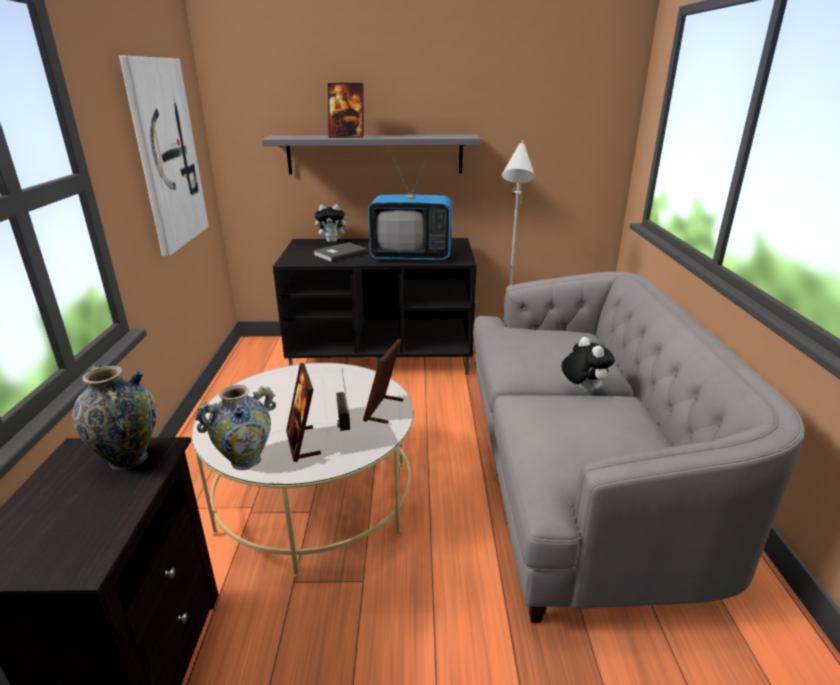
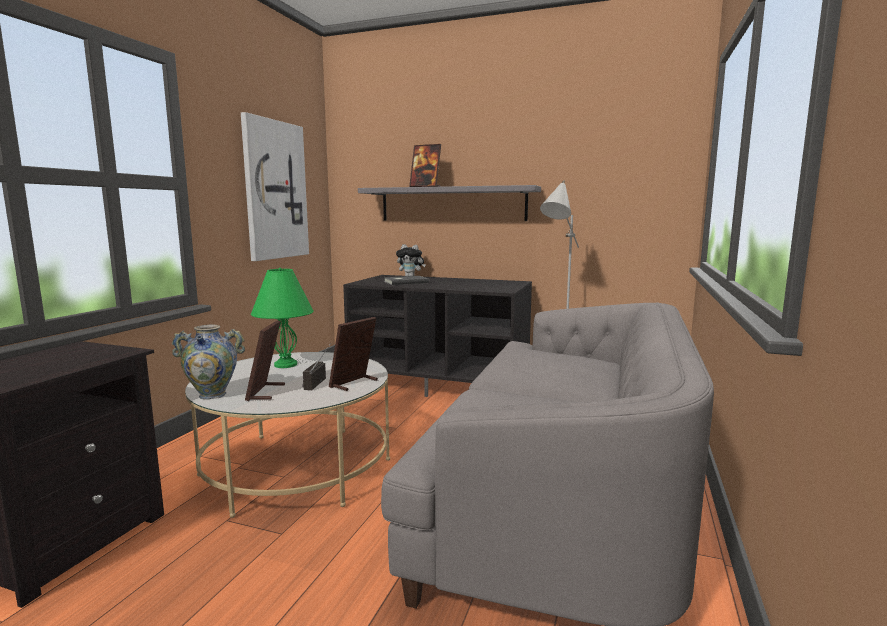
camera: 20 degrees right, 15 degrees down
(128, 458) = (99, 352): vase -> none
(279, 393) = (285, 365): none -> green table lamp
(411, 257) = (462, 286): television -> none
(582, 390) = (557, 395): plush toy -> none

